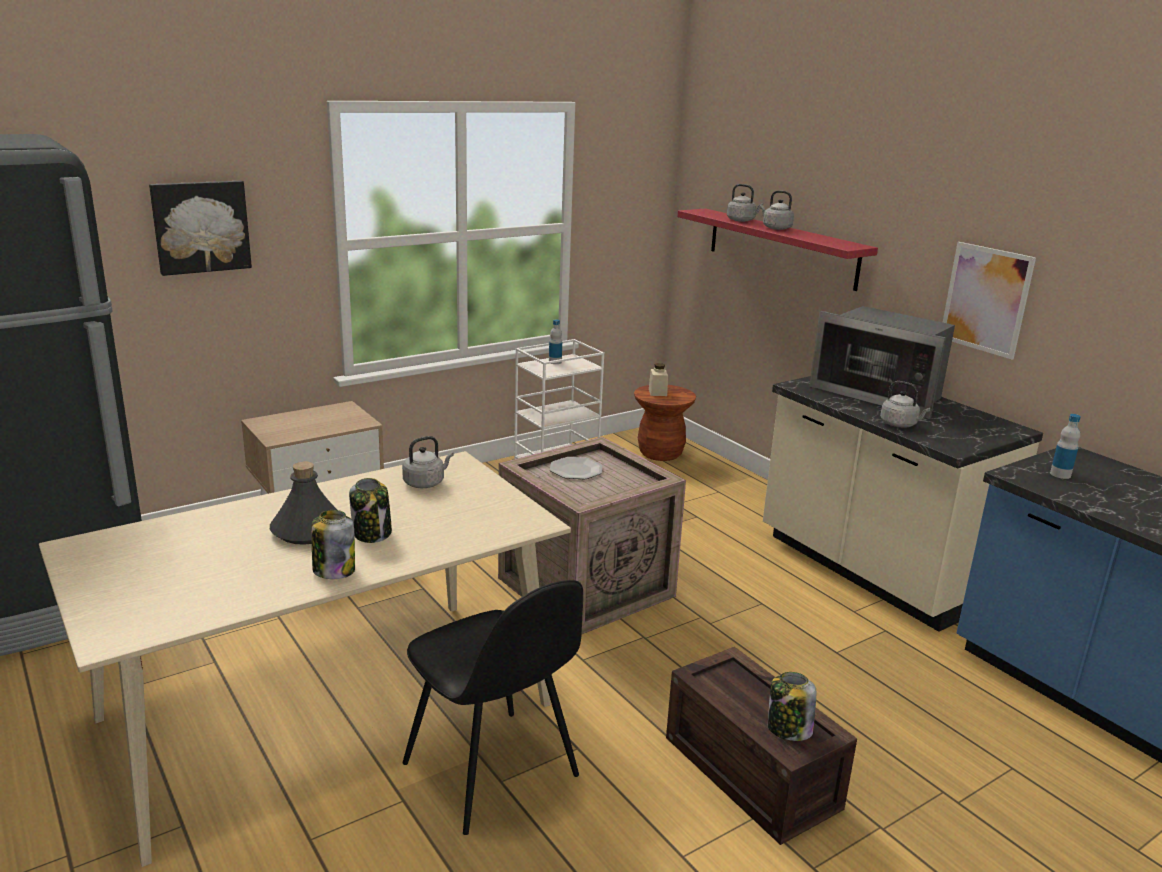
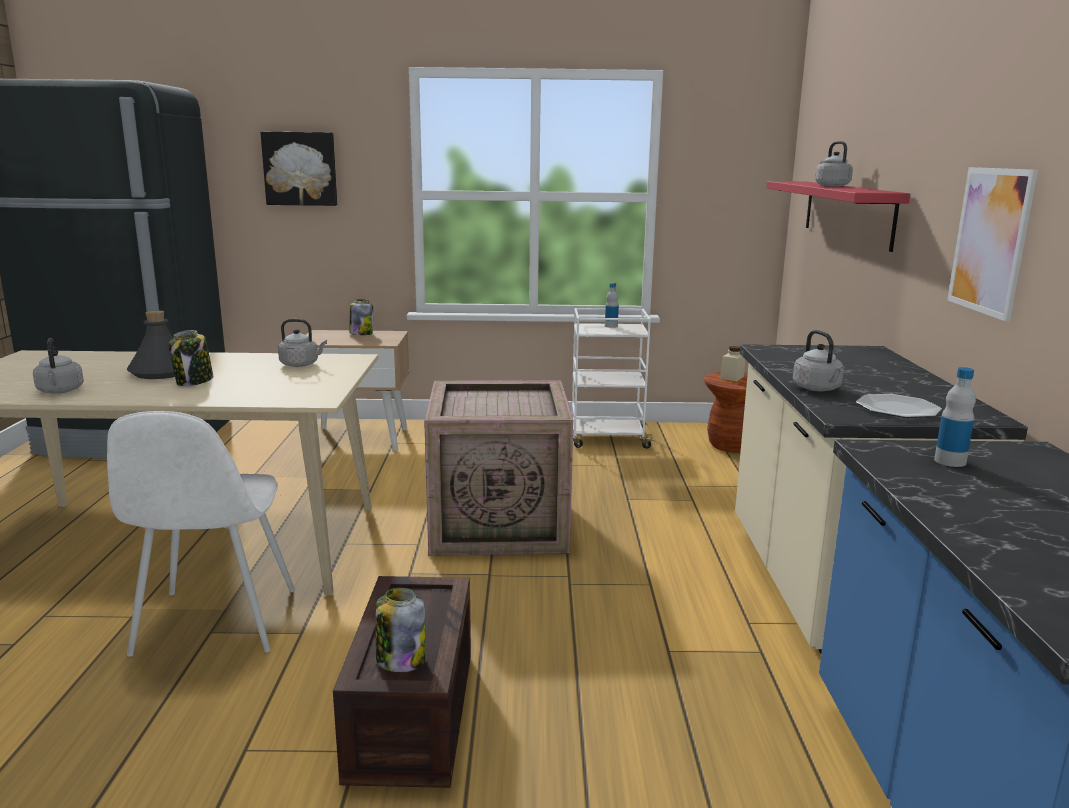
camera: 35 degrees right, 5 degrees down
(333, 570) = (120, 393): jar -> jar (361, 334)
(493, 772) = (215, 624): black chair -> white chair
(576, 470) = (495, 398): plate -> plate (897, 409)
(742, 220) = (812, 184): grey kettle -> grey kettle (60, 391)
(881, 394) = (858, 366): microwave -> none

